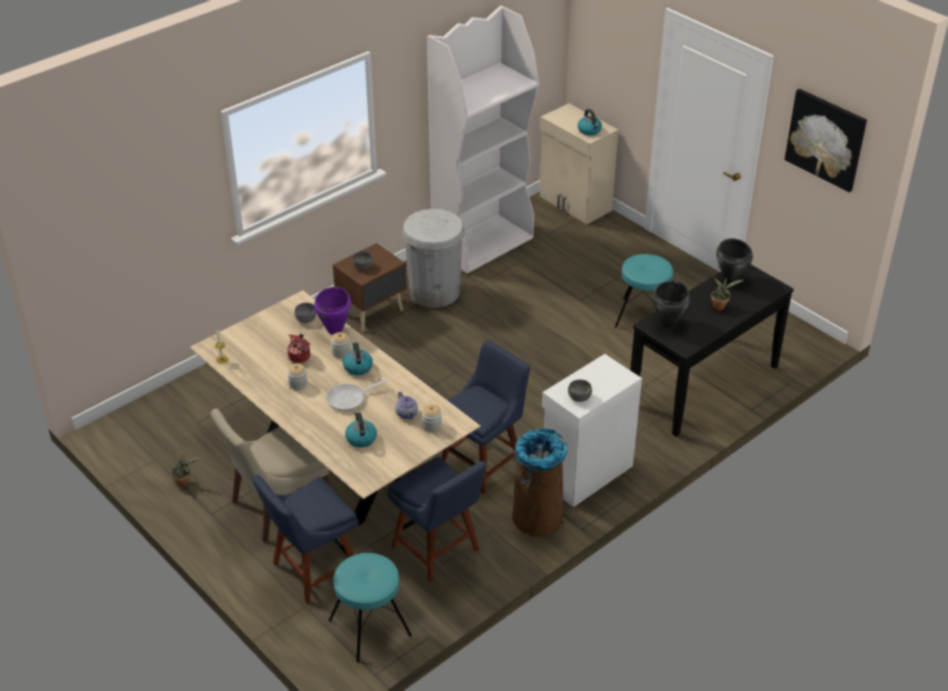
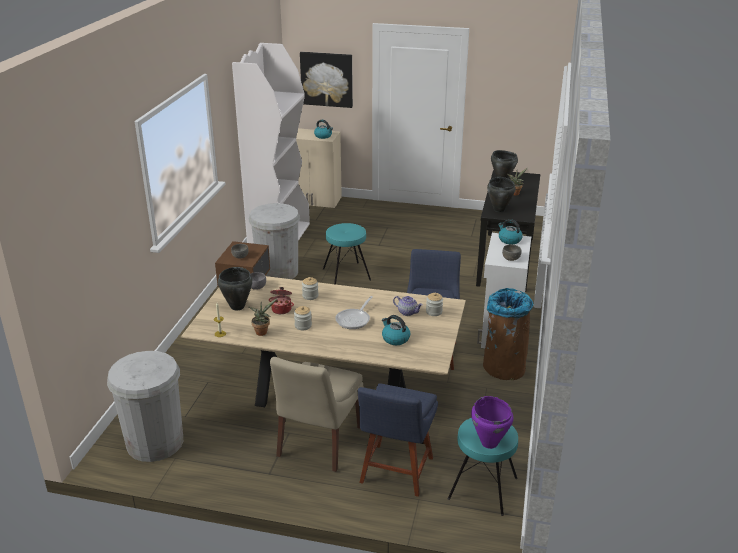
camera: 35 degrees left, 10 degrees down
(153, 436) = (155, 442): none -> white trash can
(184, 482) = (220, 462): potted plant -> potted plant (262, 331)
(265, 335) = (237, 307): none -> black cooking pot
(335, 329) = (287, 285): purple cooking pot -> purple cooking pot (489, 442)
(357, 367) = (334, 300): kettle -> kettle (509, 240)
(438, 551) = (467, 416): blue chair -> none
(642, 317) = (427, 241): turquoise stool -> turquoise stool (346, 274)
(826, 139) = (520, 73): picture -> picture (327, 79)

